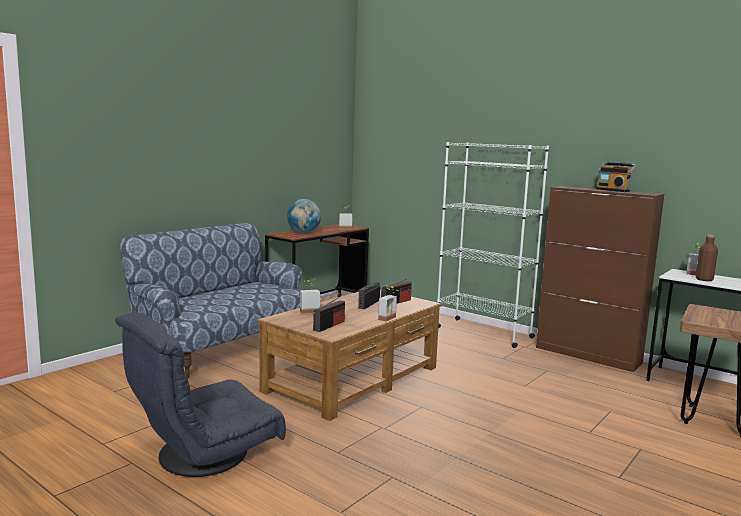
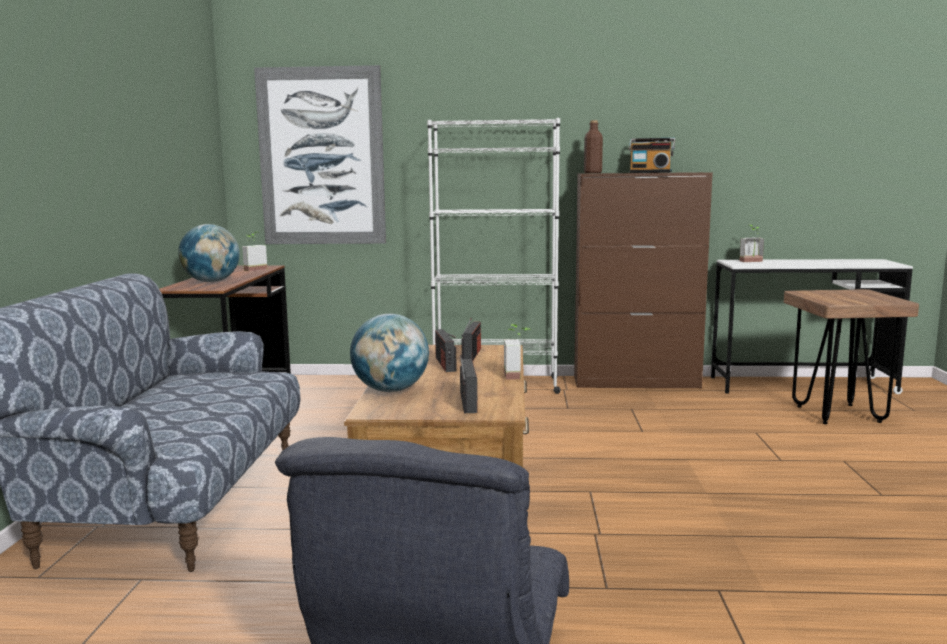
camera: 35 degrees left, 0 degrees up
(309, 310) = (390, 390): potted plant -> globe
(403, 160) = (321, 157): none -> picture
(704, 279) = (771, 264): brown bottle -> brown bottle (592, 173)

